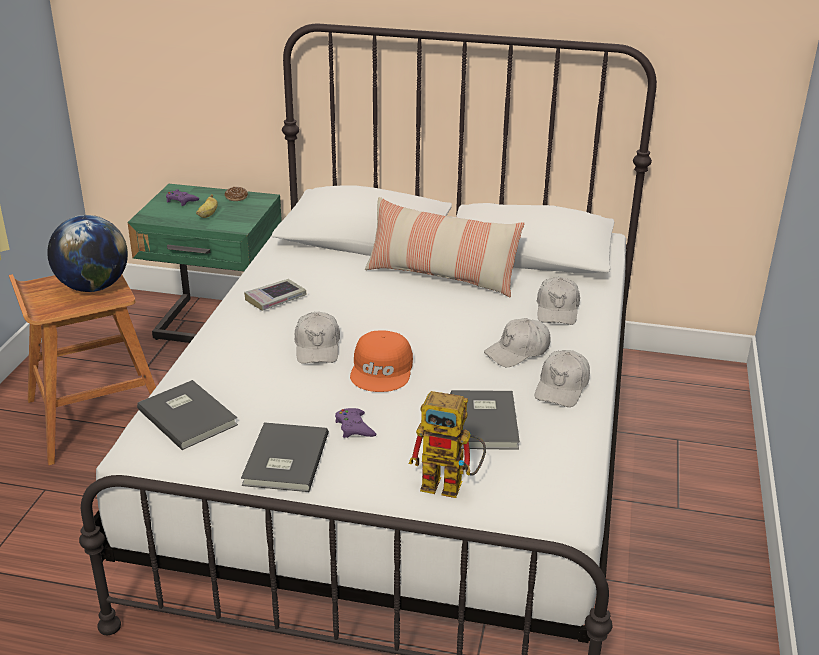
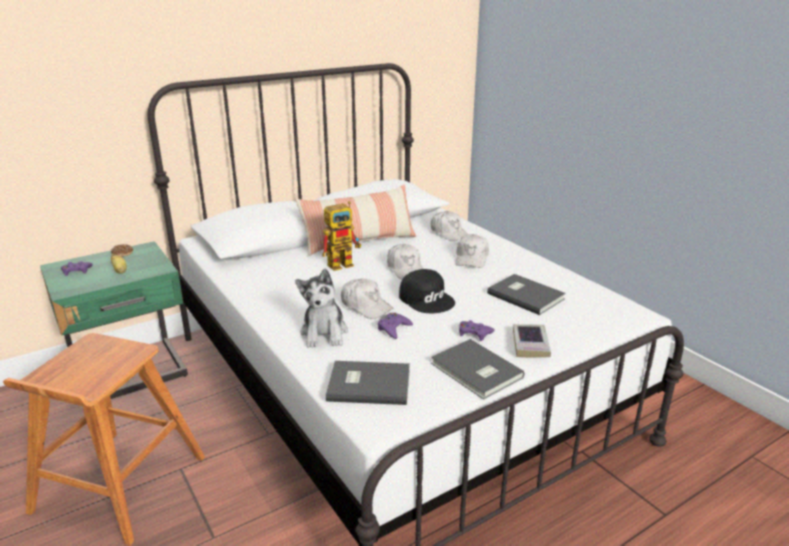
camera: 45 degrees left, 5 degrees down
(93, 287) = (102, 355): globe -> none
(240, 353) = (324, 333): none -> plush toy
(275, 299) = (283, 294): book -> book (530, 344)
(298, 381) = (394, 328): none -> purple game controller
(383, 370) = (427, 299): orange cap -> black cap
(451, 485) = (574, 331): toy robot -> toy robot (344, 263)
(562, 387) = (523, 264): white cap -> white cap (406, 269)

